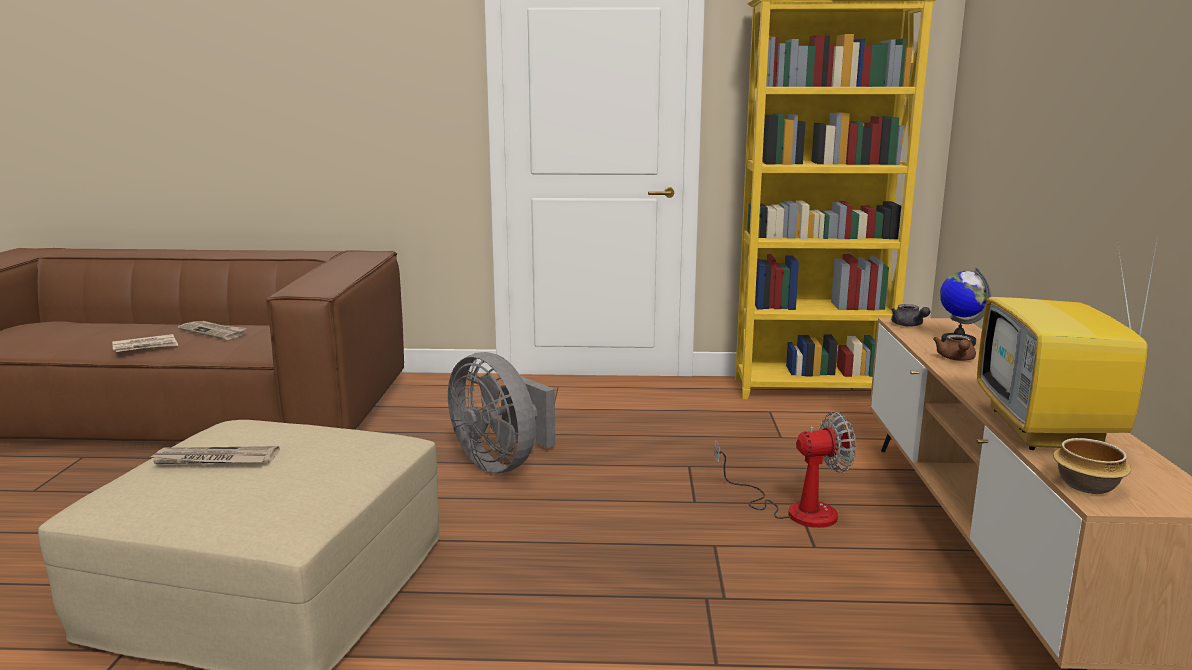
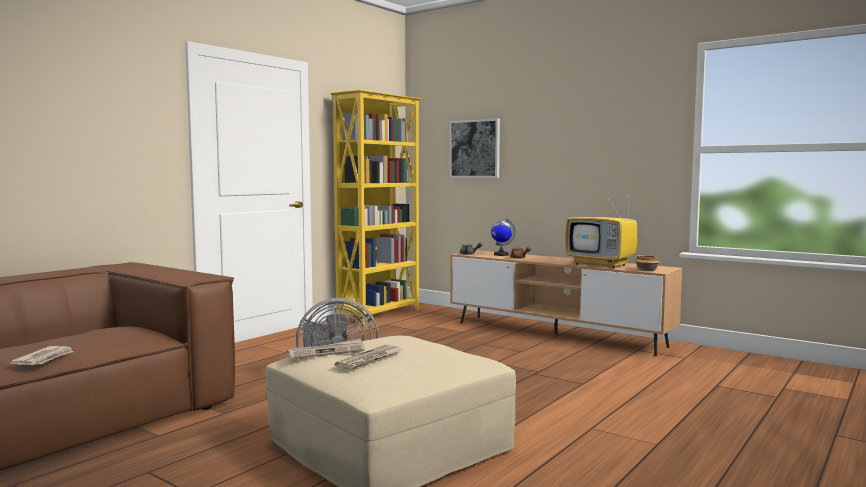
camera: 55 degrees left, 10 degrees down
(213, 332) = (67, 341): newspaper -> newspaper (326, 352)
(795, 510) = (487, 345): fan -> none
(1021, 102) = (475, 148): none -> picture

